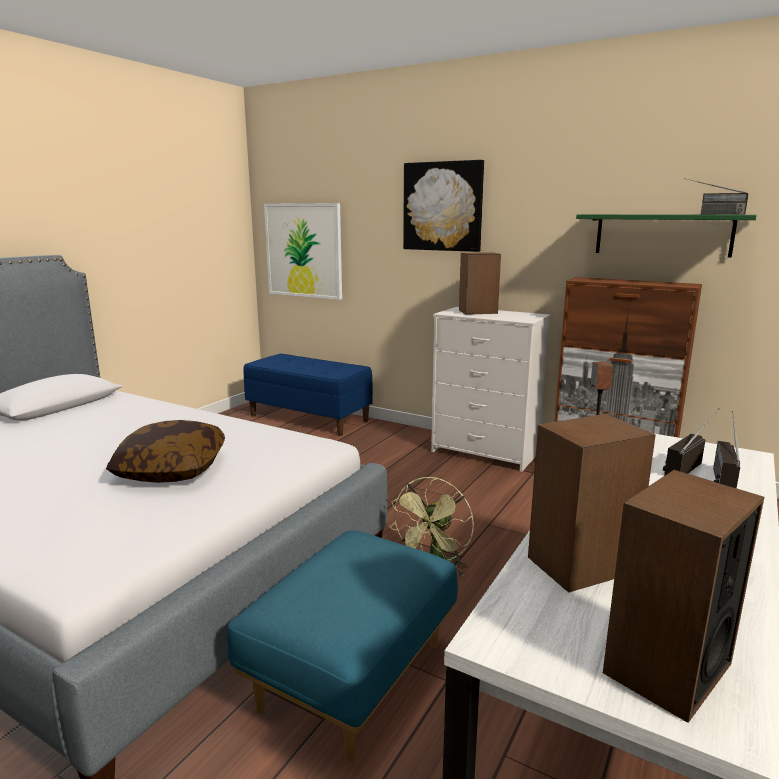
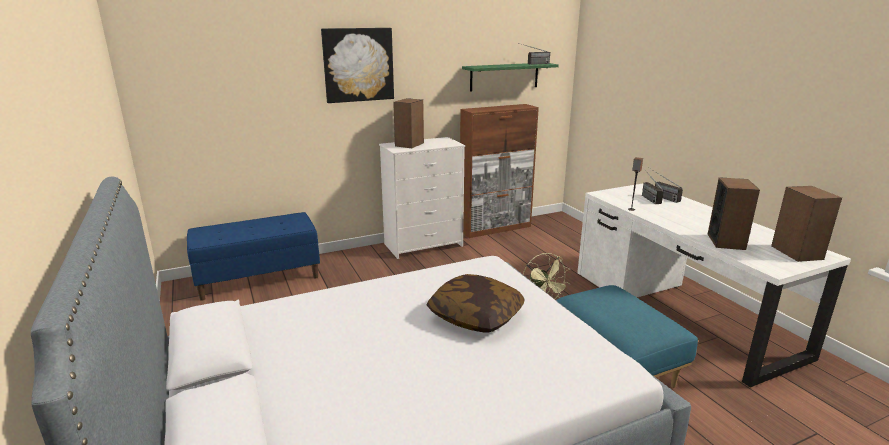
camera: 55 degrees left, 5 degrees up
(304, 250) = (206, 116): picture -> none

